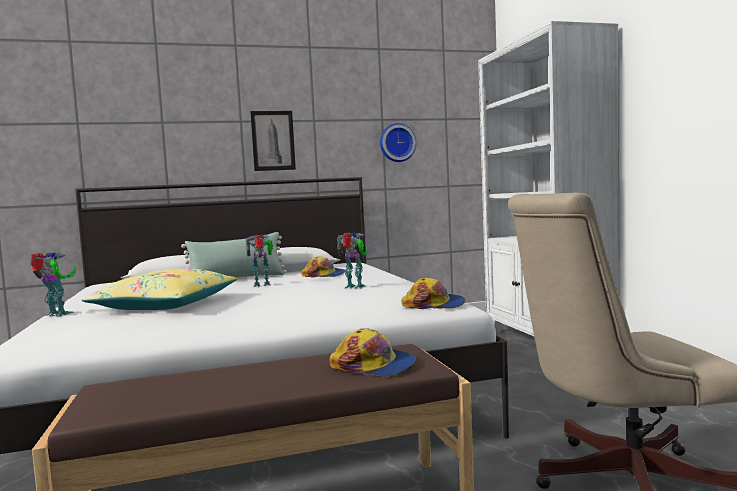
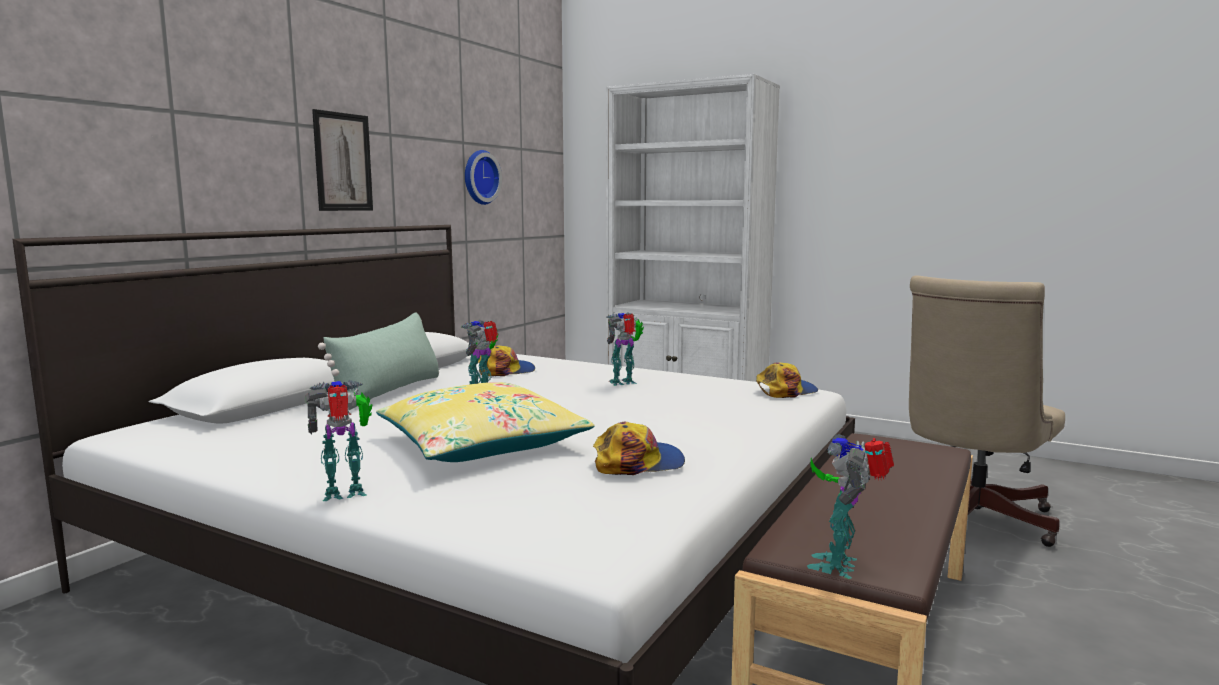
camera: 45 degrees left, 5 degrees up
(87, 402) = (840, 565): none -> toy robot
(374, 366) = (910, 458): cap -> cap (638, 463)

